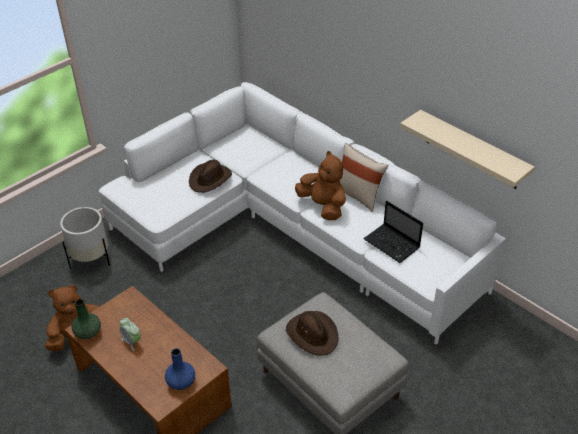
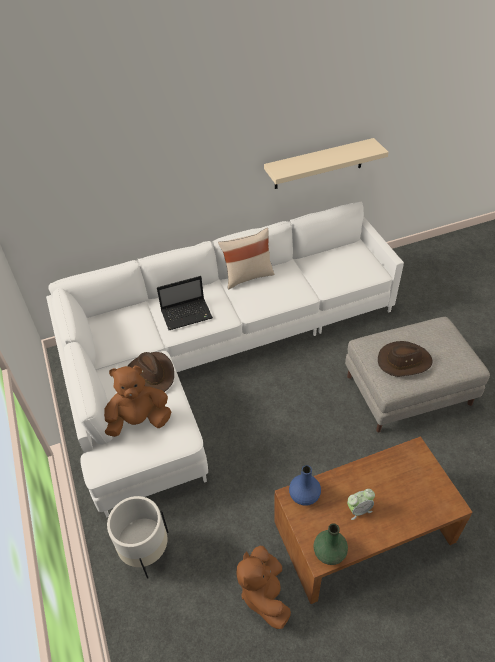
camera: 65 degrees left, 5 degrees up
(180, 382) = (428, 479): blue vase -> blue vase (304, 495)
(323, 206) = (247, 303): brown plush toy -> brown plush toy (138, 421)
(392, 244) = (321, 277): laptop -> laptop (187, 314)

